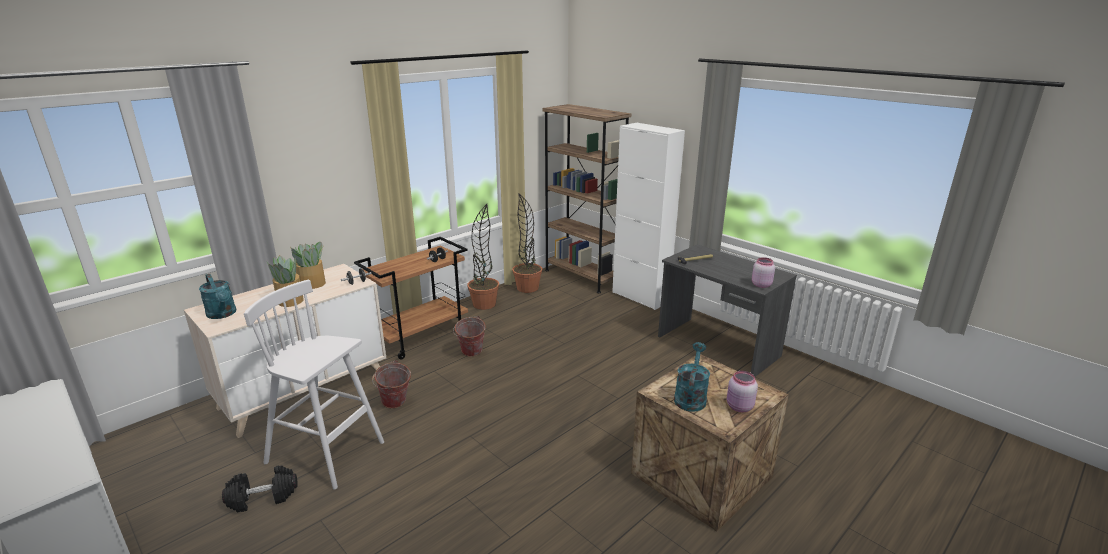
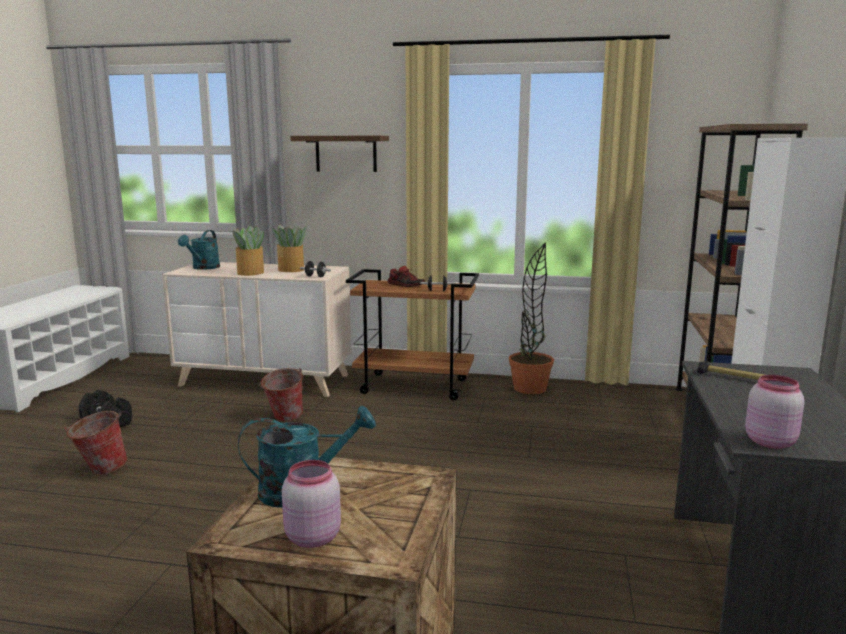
camera: 55 degrees right, 10 degrees down
(310, 164) = (346, 153): none -> shelf
(327, 453) = (183, 421): white stool -> none
(404, 263) = (406, 285): none -> shoe
(471, 354) = (420, 417): bucket -> bucket (100, 470)
(527, 288) = (612, 395): potted plant -> none

